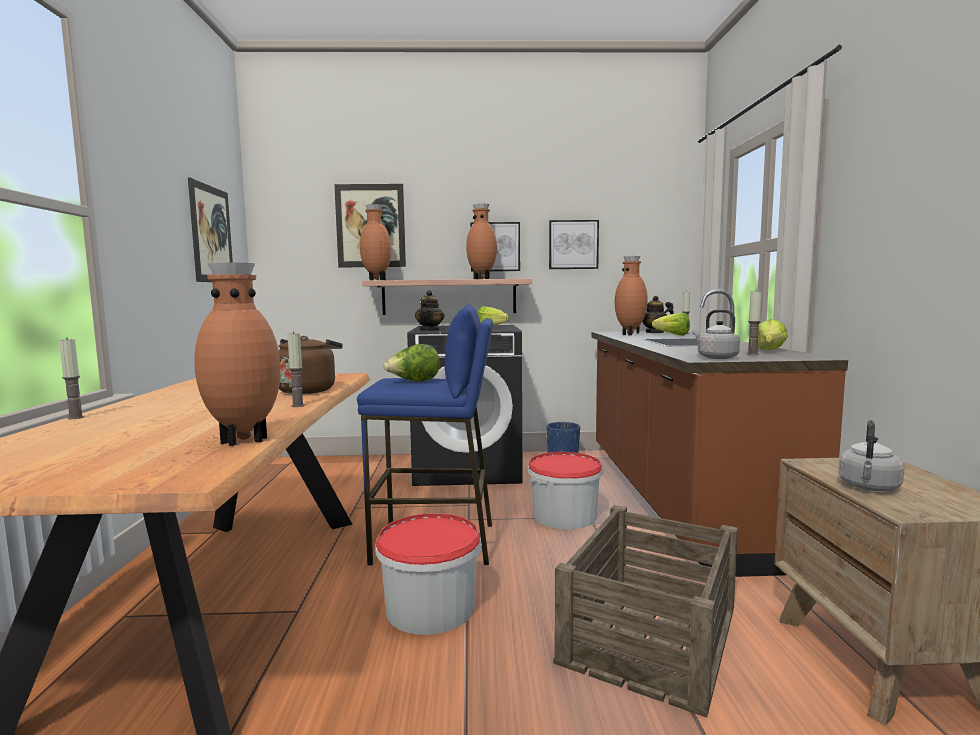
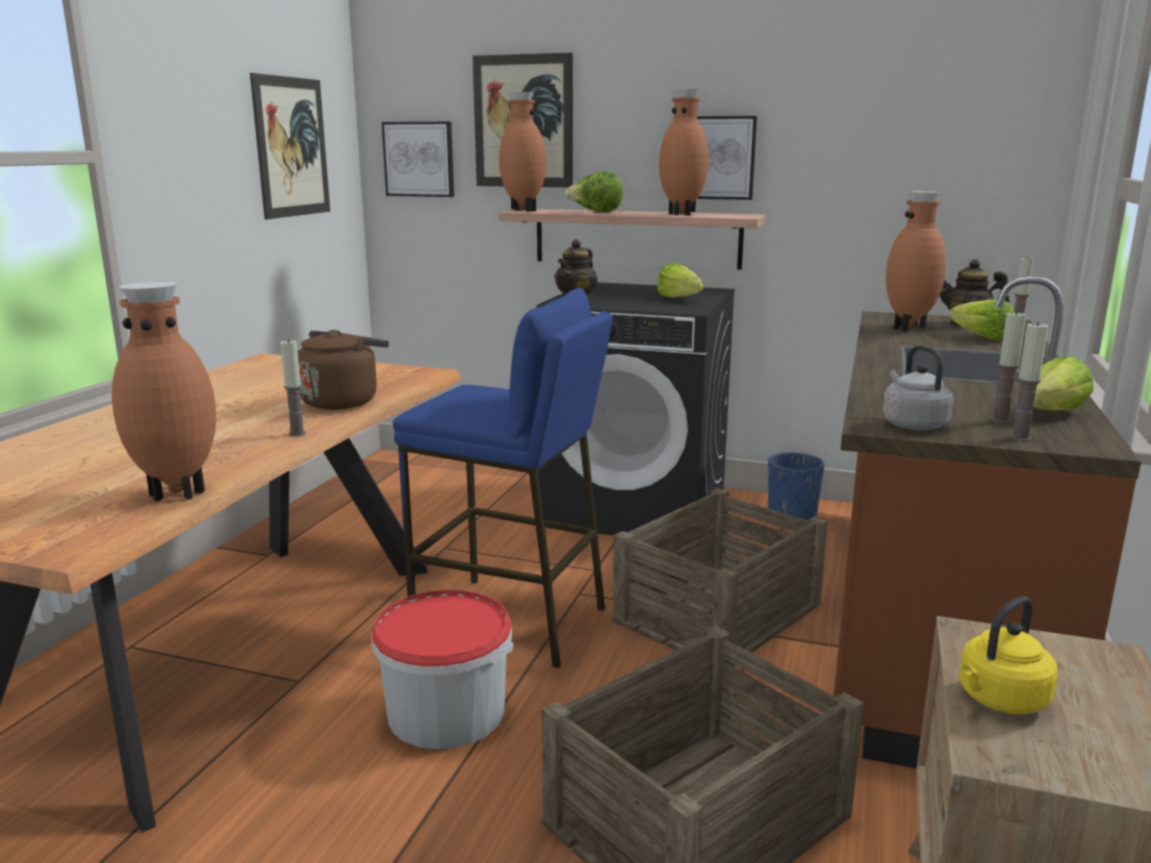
camera: 20 degrees right, 10 degrees up
(76, 417) = (64, 424): candle -> candle (1020, 438)
(414, 382) = (481, 402): lettuce -> lettuce (596, 212)
(564, 516) = (719, 613): bucket -> crate
(573, 245) = (849, 156): picture -> picture (419, 159)
(869, 487) = (999, 700): grey kettle -> yellow kettle

